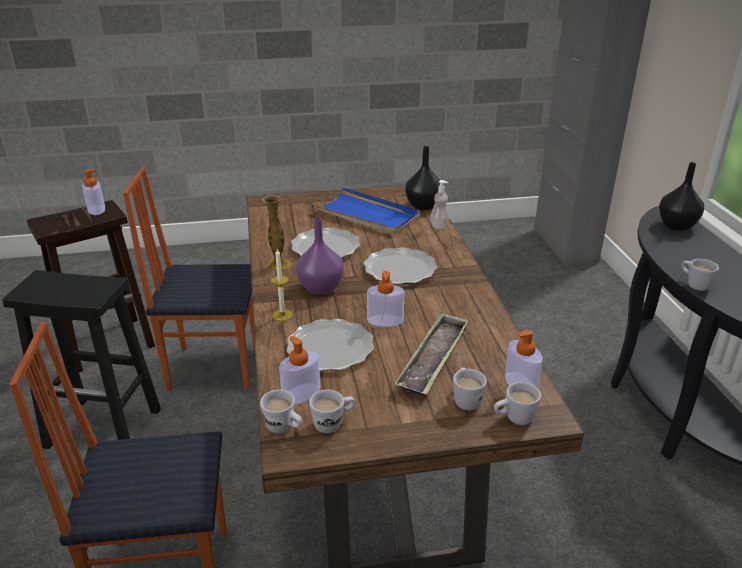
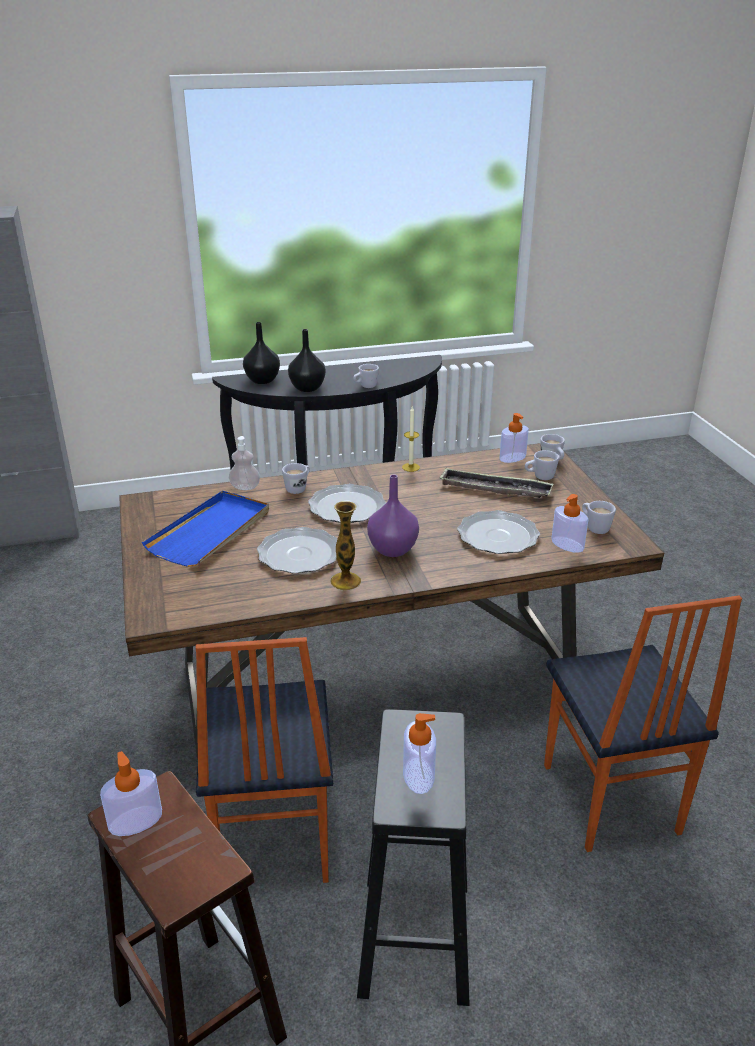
camera: 95 degrees left, 0 degrees up
(282, 315) = (451, 567): candle -> candle (410, 467)
(284, 428) = (612, 548): white mug -> white mug (298, 488)
(385, 321) = (445, 511): soap dispenser -> soap dispenser (418, 775)
(423, 205) = (189, 496): black vase -> black vase (306, 388)

